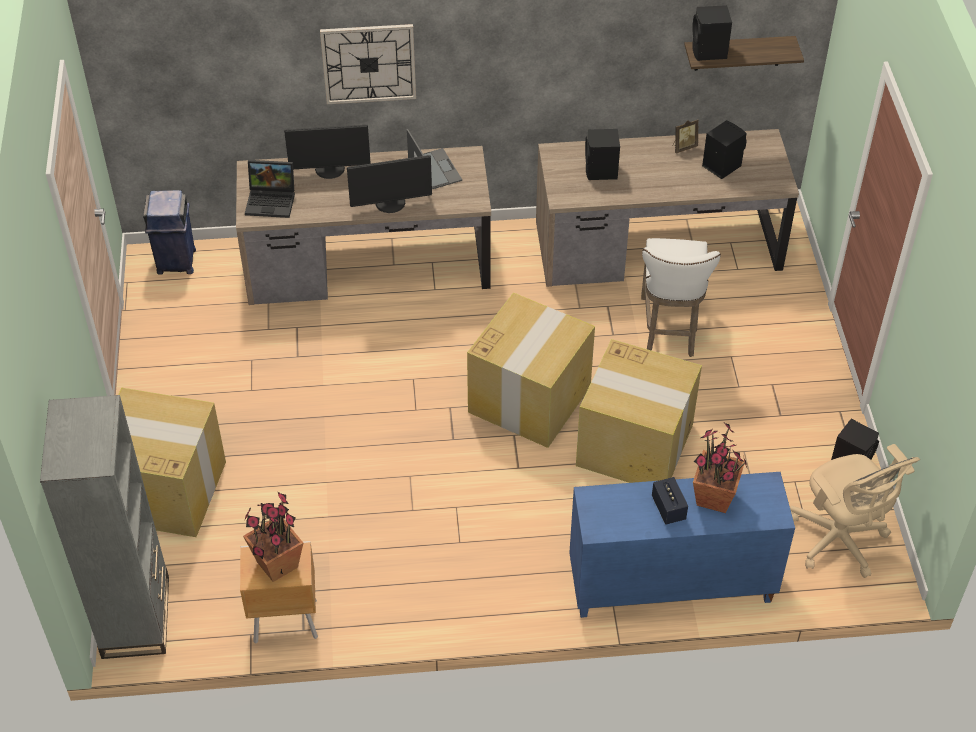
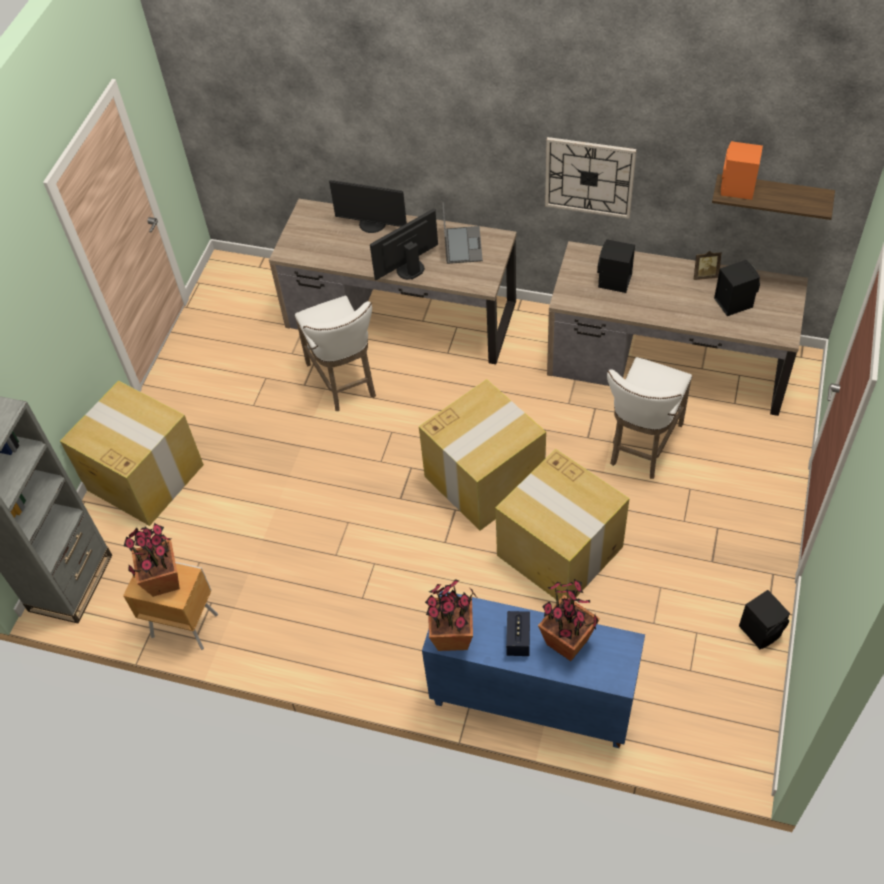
camera: 25 degrees right, 5 degrees up
(176, 262) = (245, 274): blue trash can -> none
(272, 201) = (310, 242): laptop -> none
(339, 344) = (344, 382): none -> white stool
(369, 63) = (412, 134): wall clock -> wall clock (589, 177)
(390, 204) = (409, 268): monitor -> monitor turned 135 degrees clockwise
(606, 523) = (453, 636): none -> potted plant
(709, 52) = (737, 189): black speaker -> orange speaker
(839, 540) = (714, 707): beige office chair -> none

